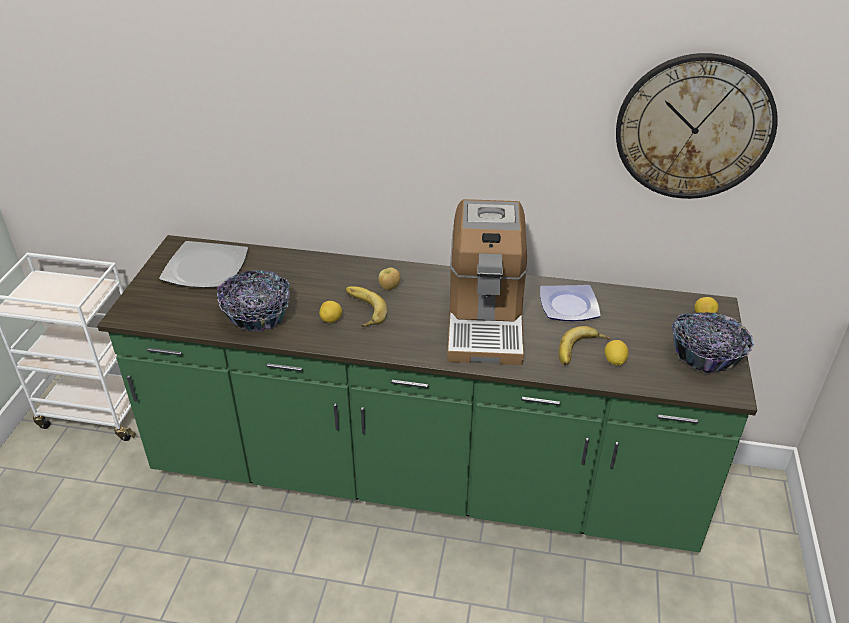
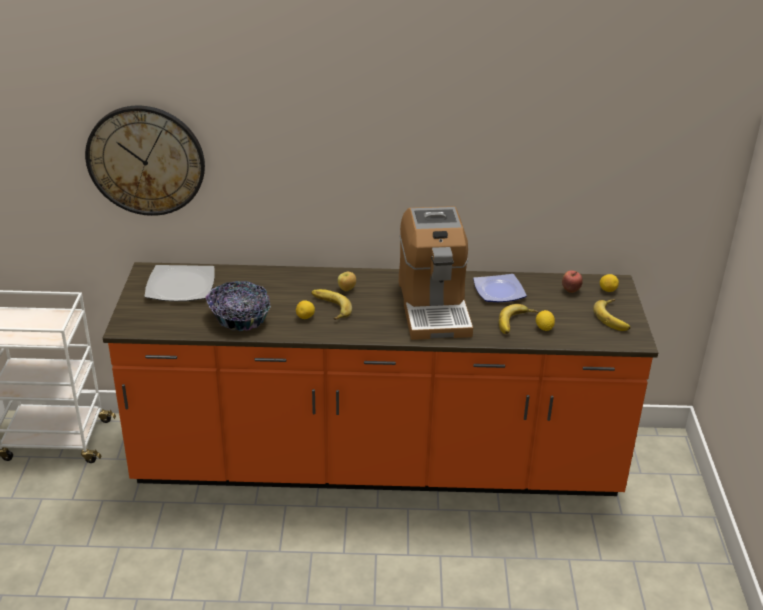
camera: 10 degrees left, 5 degrees down
(423, 477) = (377, 465): green counter -> orange counter
(657, 312) = (570, 290): none -> apple
(694, 127) = (586, 139): wall clock -> wall clock (146, 160)
(707, 355) = (614, 318): bowl -> banana

